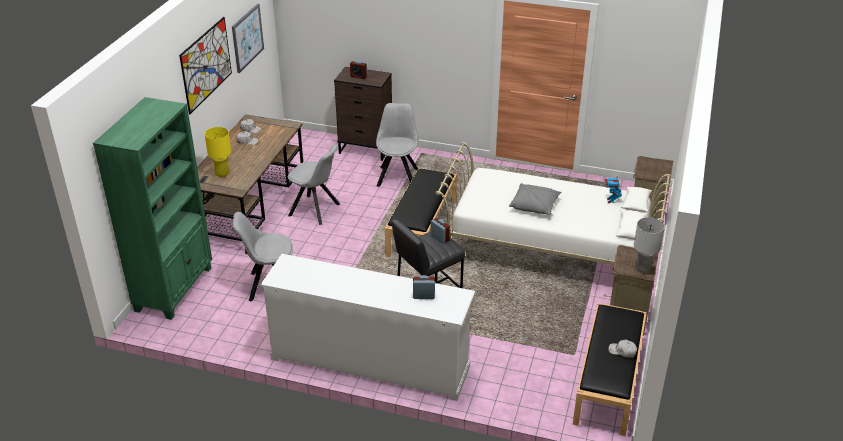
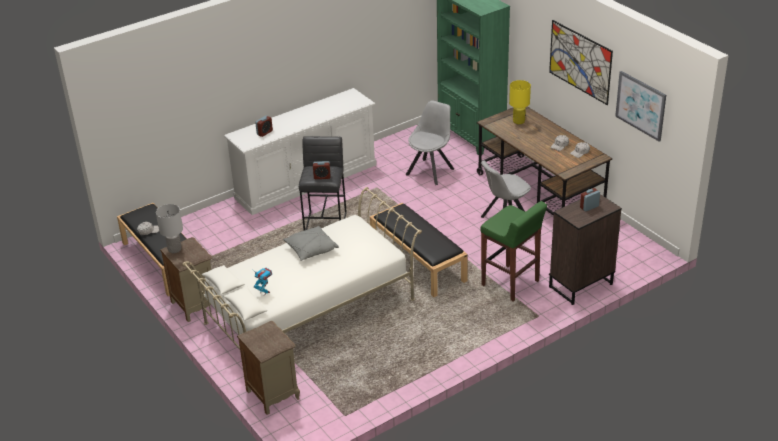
camera: 130 degrees right, 0 degrees up
(398, 176) = (511, 284): grey chair -> green stool

